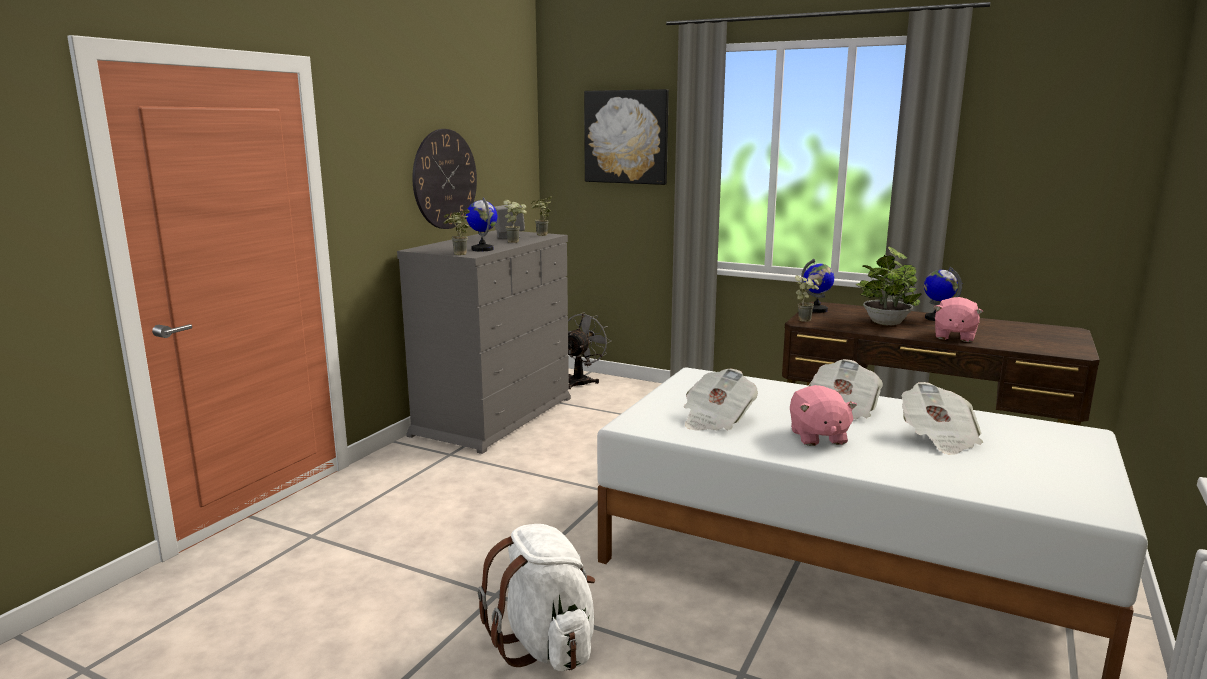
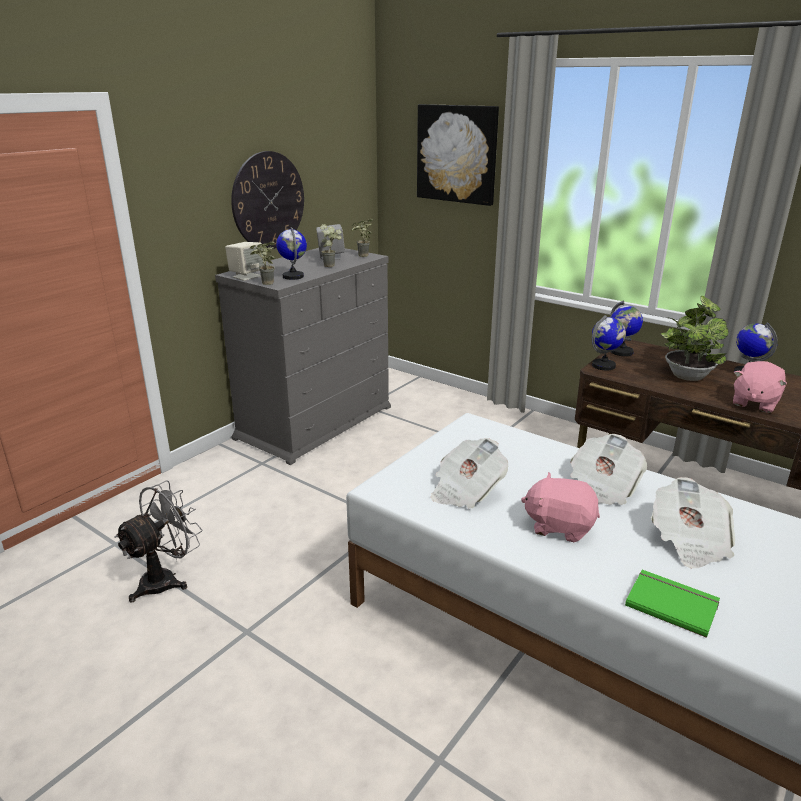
camera: 10 degrees right, 10 degrees up
(433, 250) = (247, 276): none -> beige speaker
(545, 645) = (271, 696): white backpack -> none
(582, 381) = (408, 387): grey fan -> grey fan (166, 579)
(805, 319) = (604, 366): potted plant -> globe
(817, 437) = (559, 526): pink plush toy -> pink plush toy turned 105 degrees clockwise
(944, 478) = (671, 603): none -> green book

